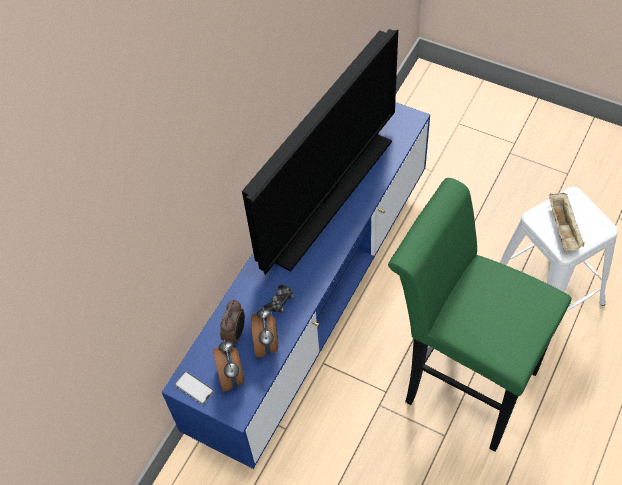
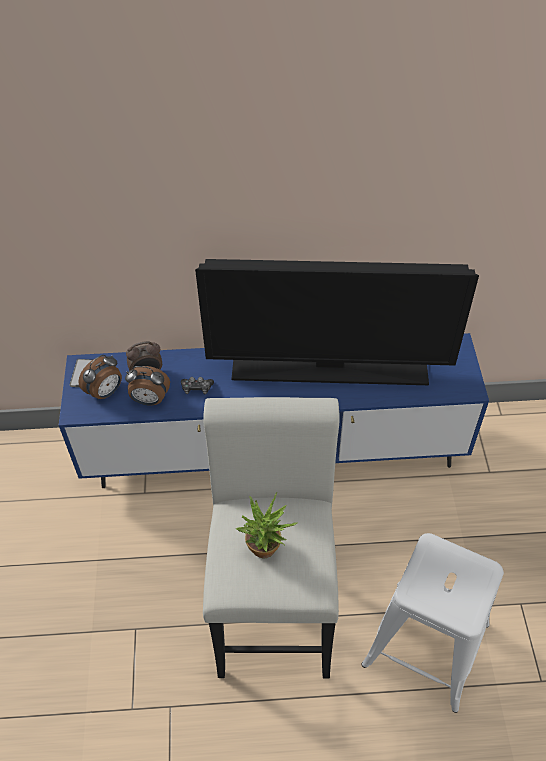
camera: 55 degrees right, 5 degrees down
(267, 344) = (150, 400): alarm clock -> alarm clock turned 45 degrees clockwise
(462, 382) = (274, 612): green stool -> white stool
(502, 314) = (266, 551): none -> potted plant
(563, 229) = (437, 579): beige tray -> none

